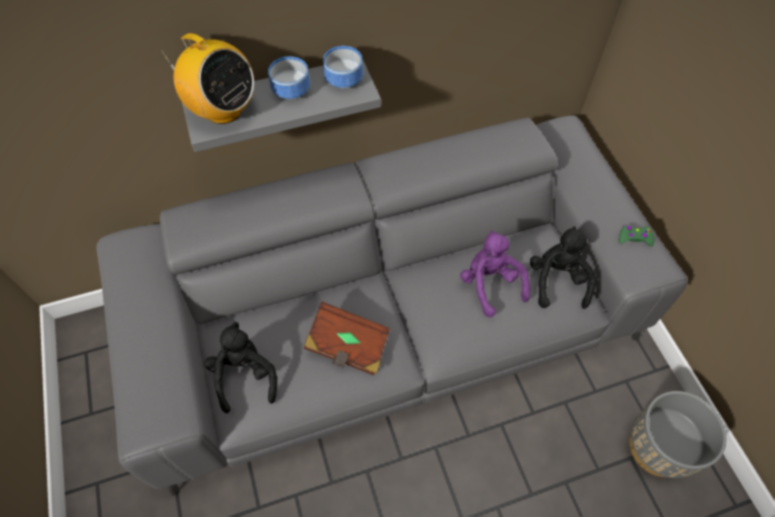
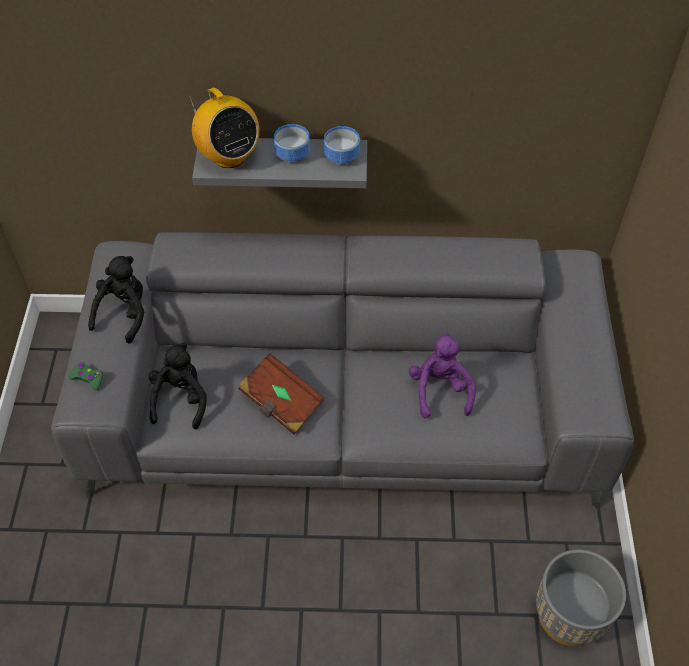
camera: 20 degrees right, 5 degrees down
(557, 281) = (509, 407): black plush toy -> black plush toy (124, 313)
(634, 238) = (593, 384): green game controller -> green game controller (88, 378)

